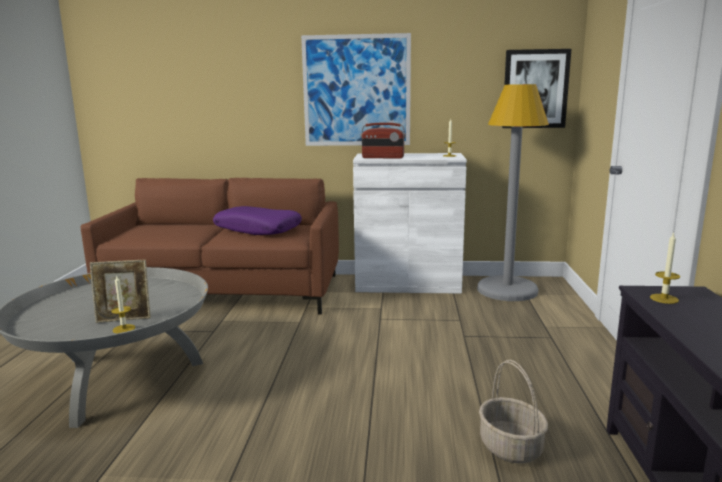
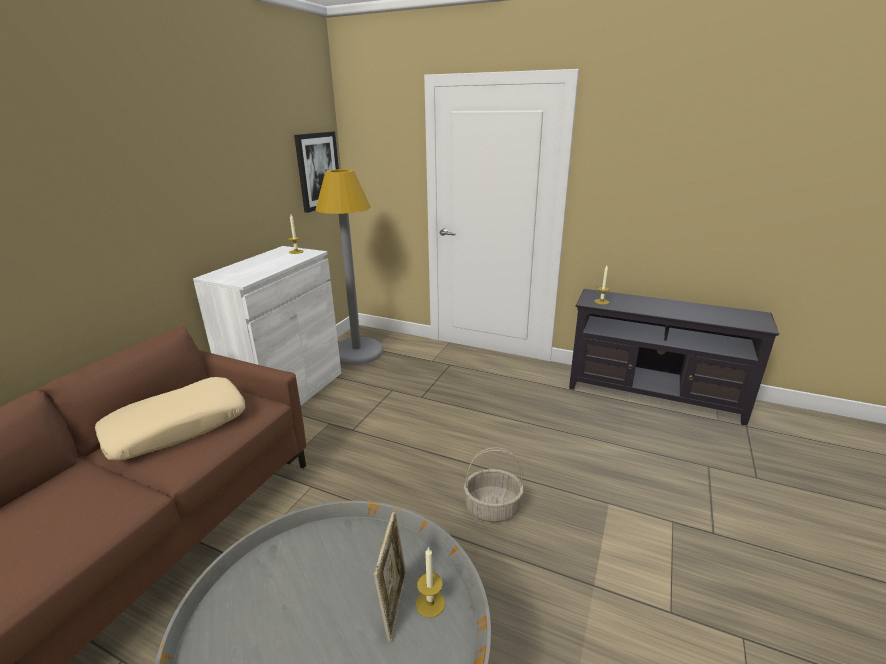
camera: 70 degrees left, 10 degrees up
(258, 229) = (177, 427): purple pillow -> beige pillow
(356, 91) = (171, 198): picture -> none
(383, 157) = (257, 273): radio -> none
(511, 447) = (578, 427): basket -> basket (493, 508)

